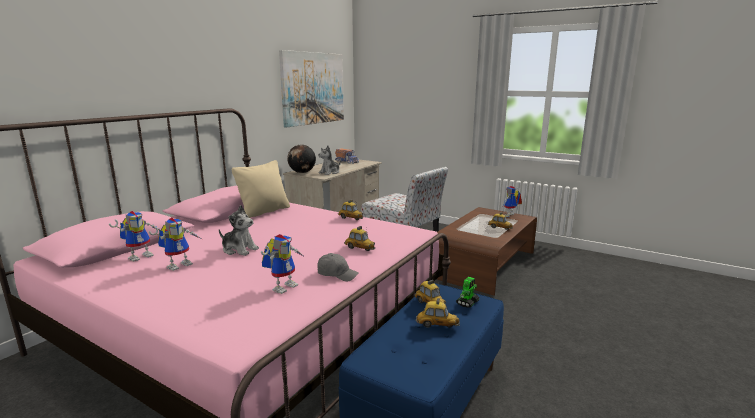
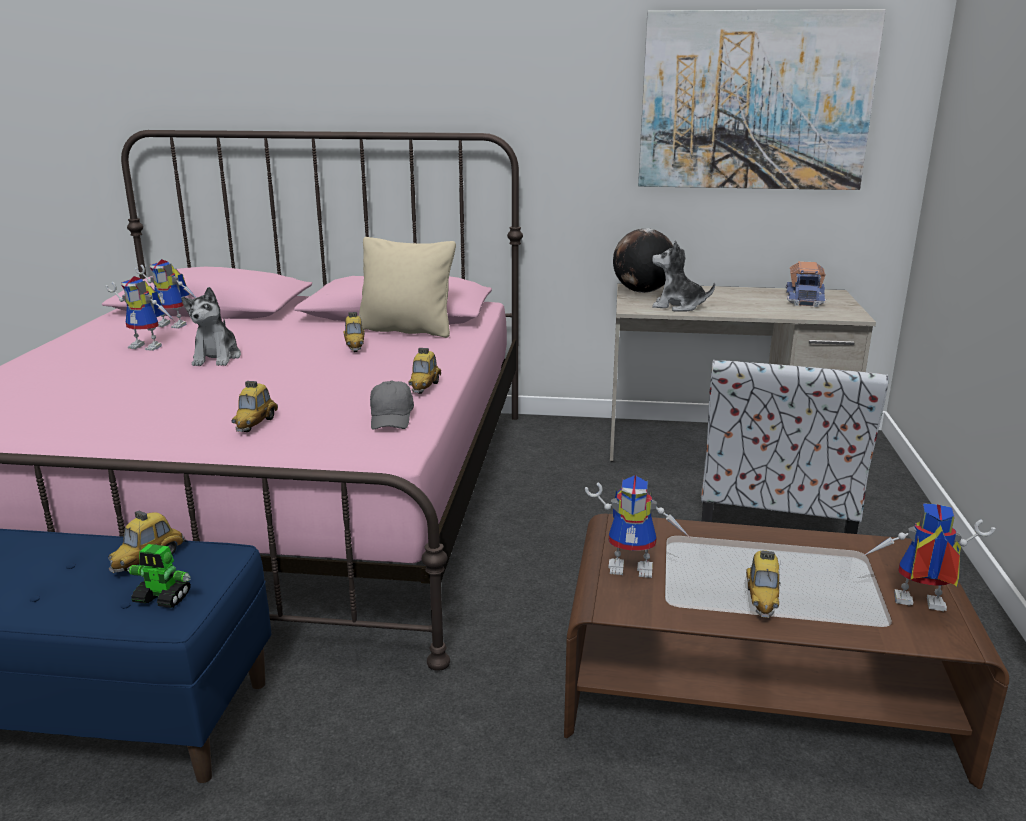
camera: 65 degrees right, 5 degrees up
(284, 286) = (79, 410): toy robot -> toy robot (634, 566)
(337, 274) = (127, 431): grey cap -> grey cap (391, 418)
(437, 325) = (63, 580): toy car -> toy car (355, 347)

